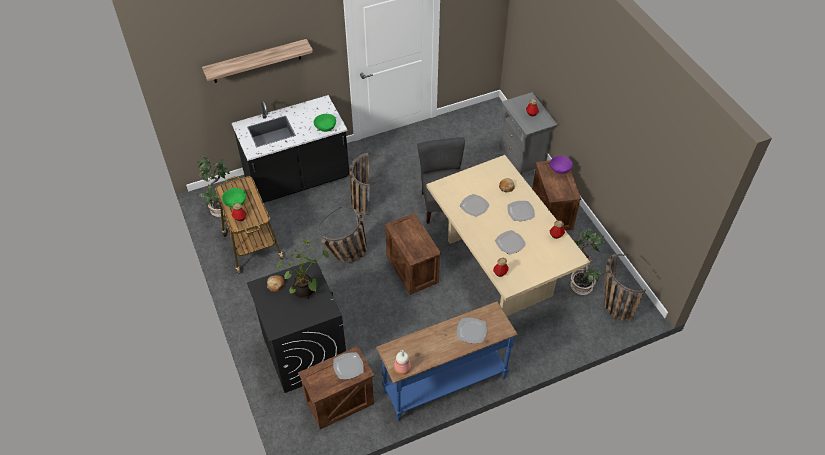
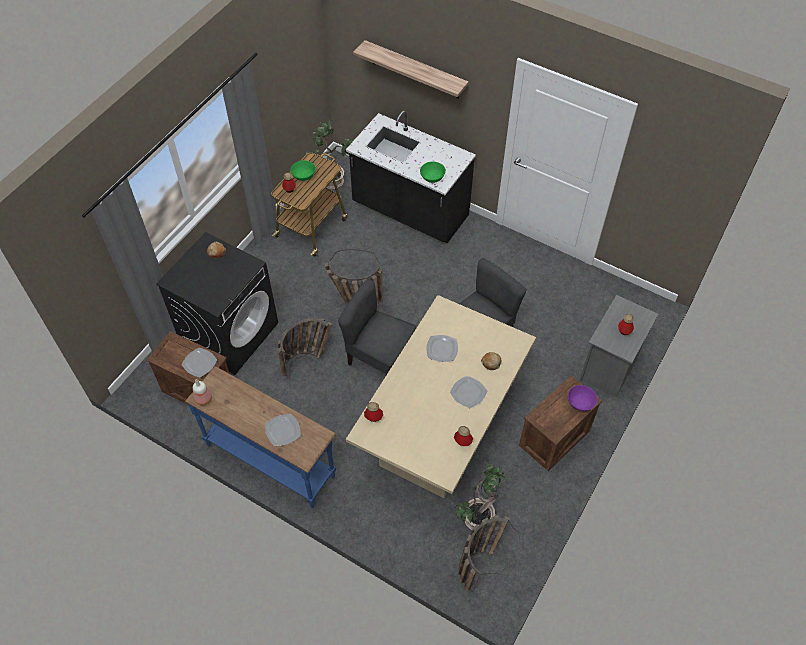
camera: 55 degrees right, 5 degrees up
(305, 292) = (224, 277): potted plant -> none
(363, 198) = (432, 271): basket -> basket (307, 361)
(411, 269) = (380, 358): crate -> grey chair
(510, 243) = (419, 405): plate -> none

